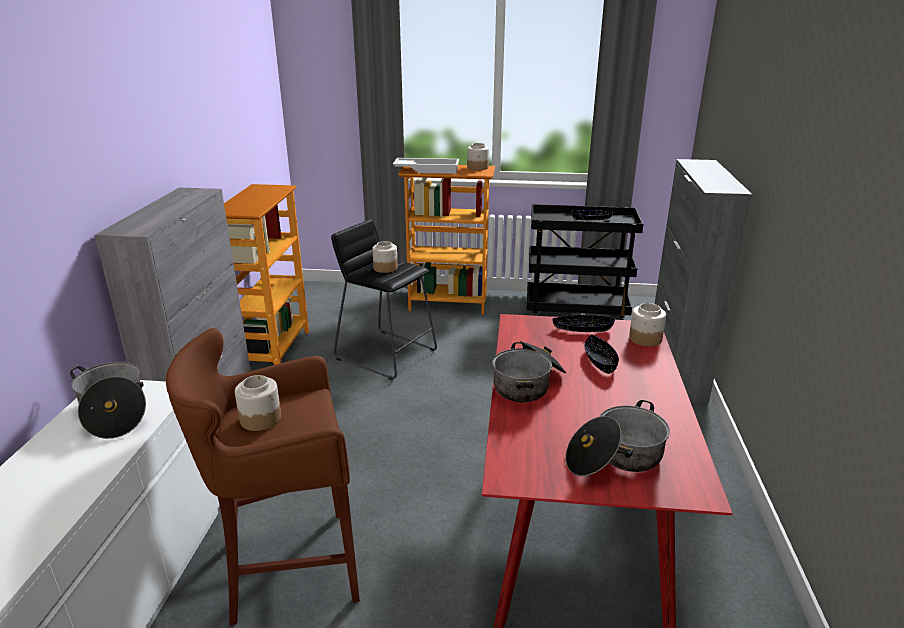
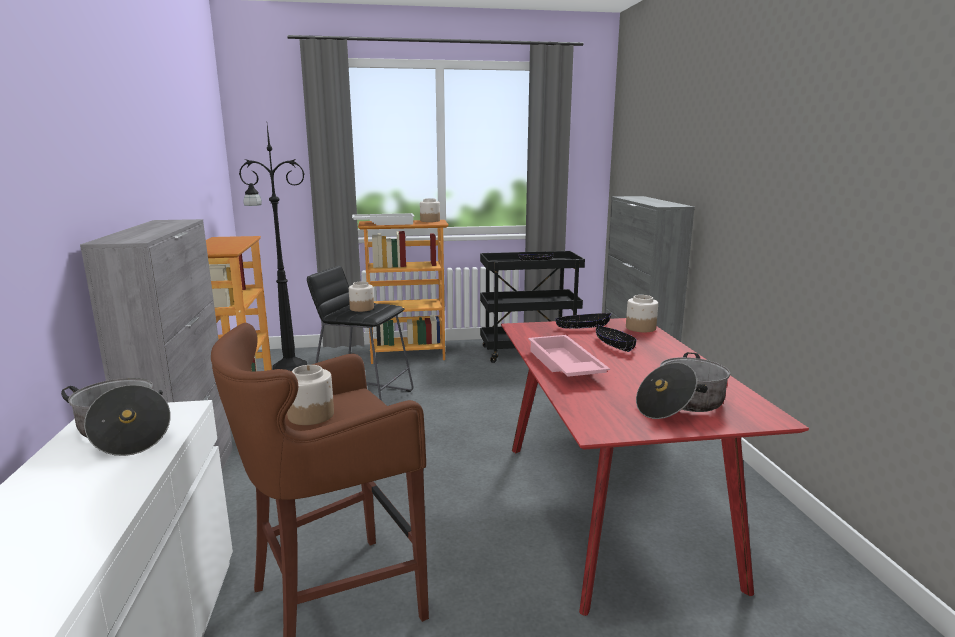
camera: 15 degrees left, 10 degrees down
(329, 306) = (288, 367): none -> black floor lamp
(528, 384) = (563, 365): cooking pot -> pink tray

